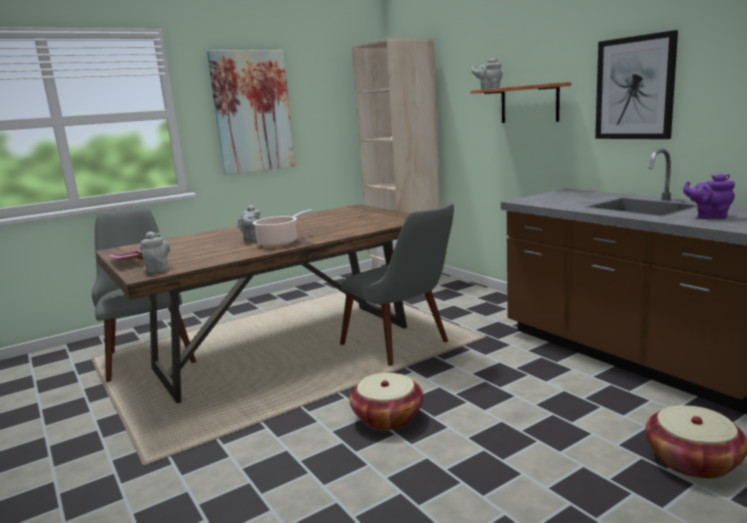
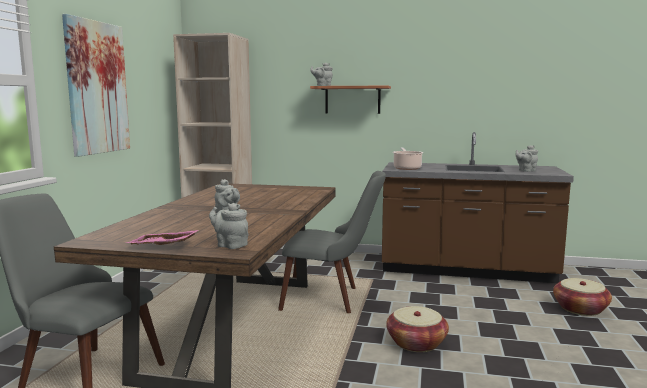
camera: 45 degrees left, 5 degrees down
(280, 242) = (269, 213): cooking pot -> cooking pot (407, 168)
(634, 88) = (441, 93): picture -> none
(709, 217) = (525, 170): purple teapot -> grey teapot

